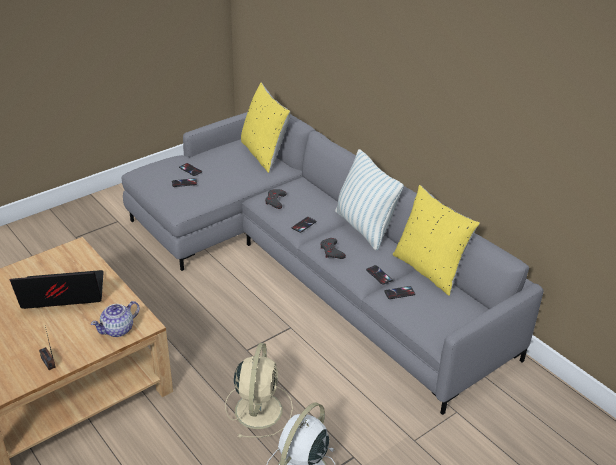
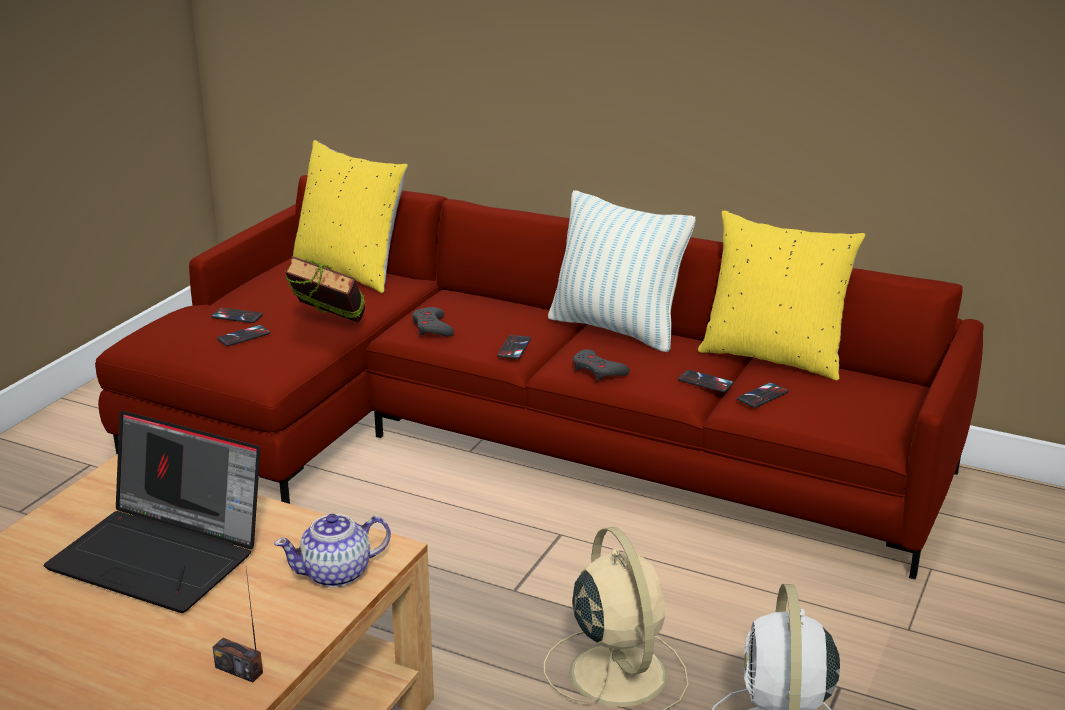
camera: 25 degrees left, 10 degrees down
(61, 296) = (163, 555): laptop -> laptop turned 120 degrees counterclockwise
(118, 329) = (337, 573): teapot -> teapot turned 45 degrees clockwise
(224, 190) = (329, 331): none -> book
(310, 265) = (513, 437): grey sofa -> red sofa

